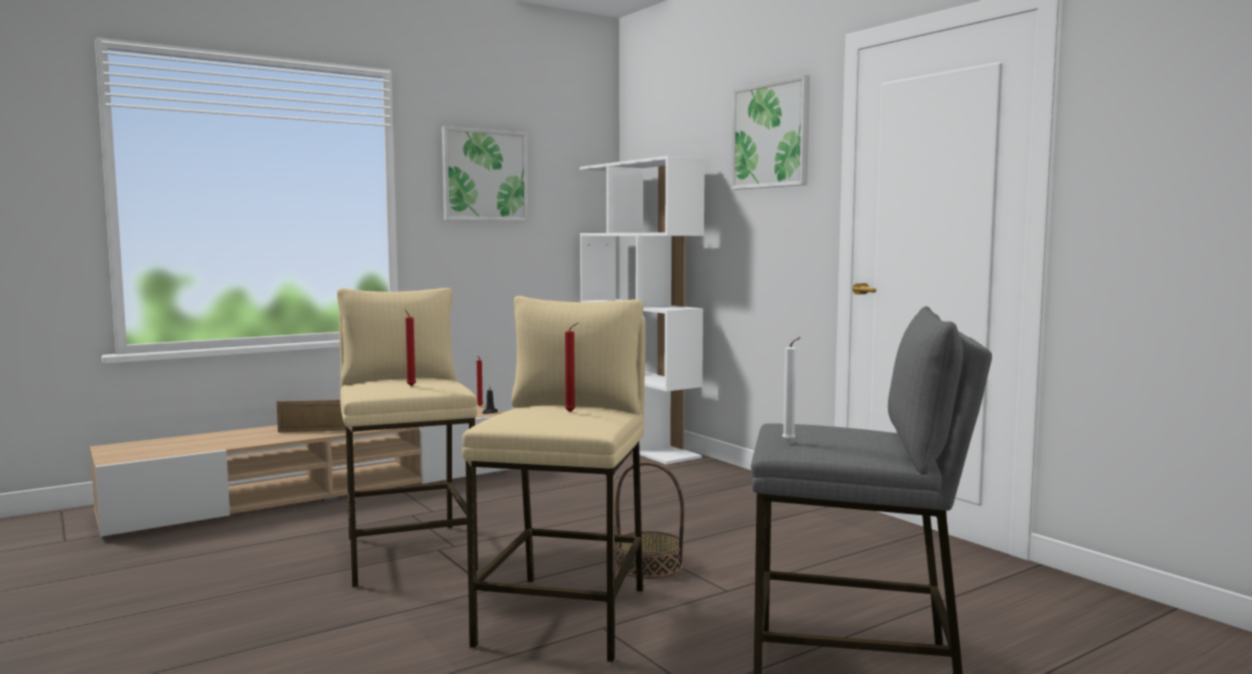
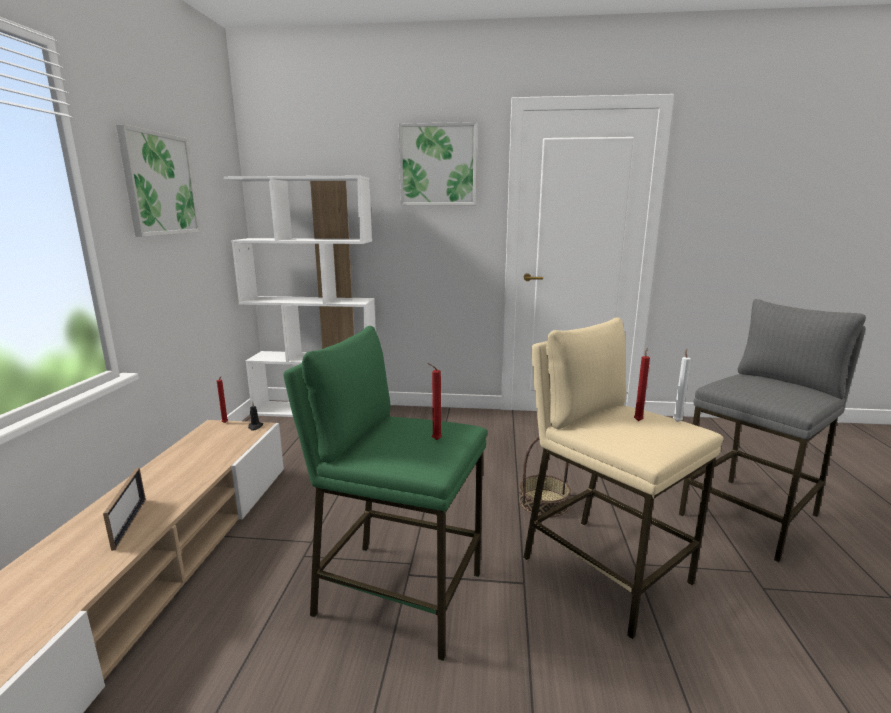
camera: 50 degrees left, 10 degrees up
(313, 431) = (129, 523): picture frame -> picture frame turned 135 degrees clockwise
(409, 553) = (398, 594): beige stool -> green stool
(790, 442) = (785, 400): white candle -> white candle (677, 421)

